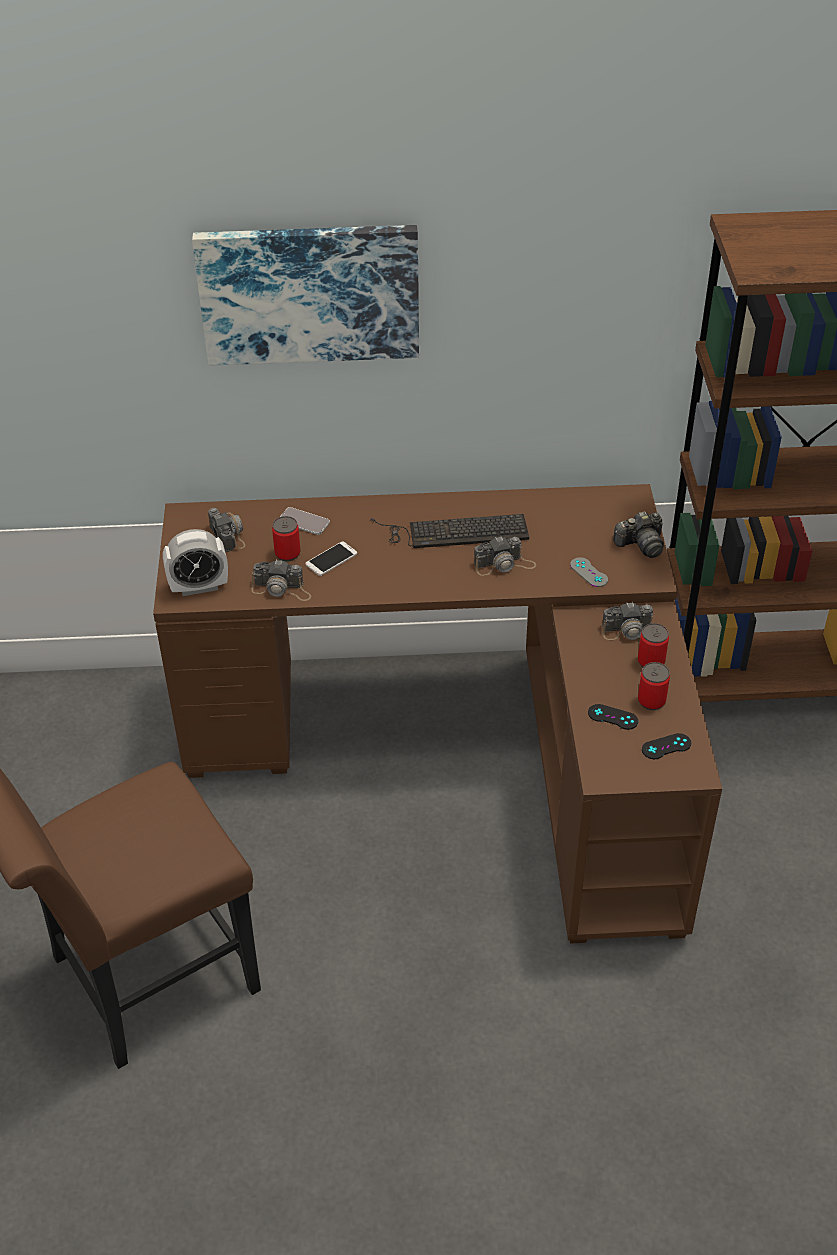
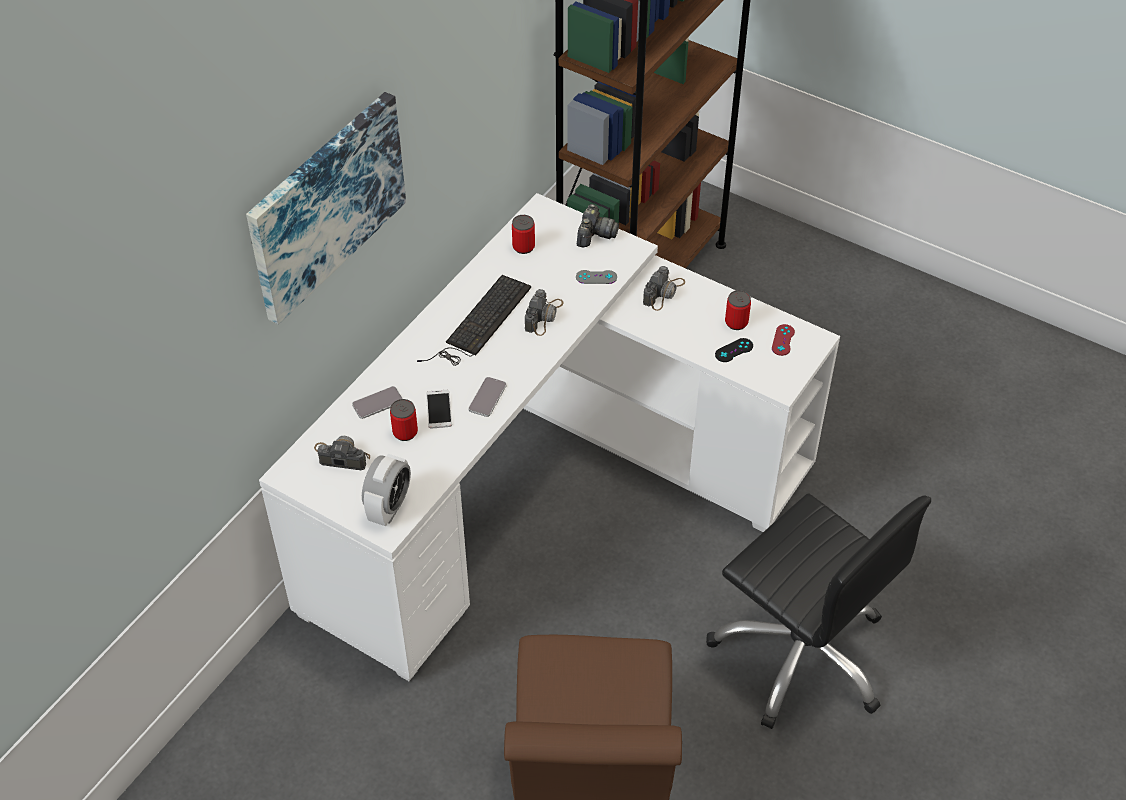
camera: 55 degrees left, 5 degrees up
(282, 589) = (444, 457): camera -> none
(373, 580) = (487, 397): none -> phone
(452, 1052) = (801, 653): none -> black office chair
(465, 748) = (542, 486): brown desk -> white desk
(651, 661) = (700, 301): can -> can (523, 247)
(666, 746) = (783, 340): black game controller -> red game controller

